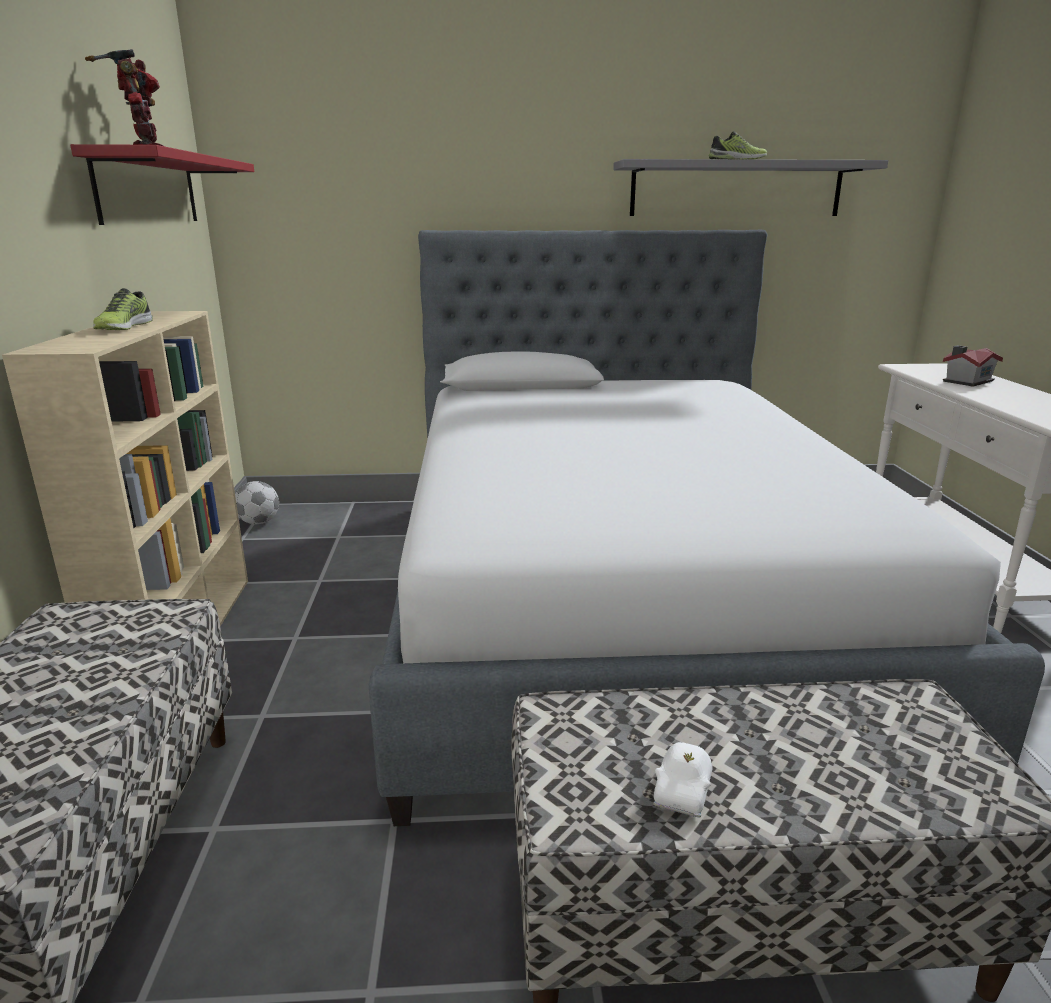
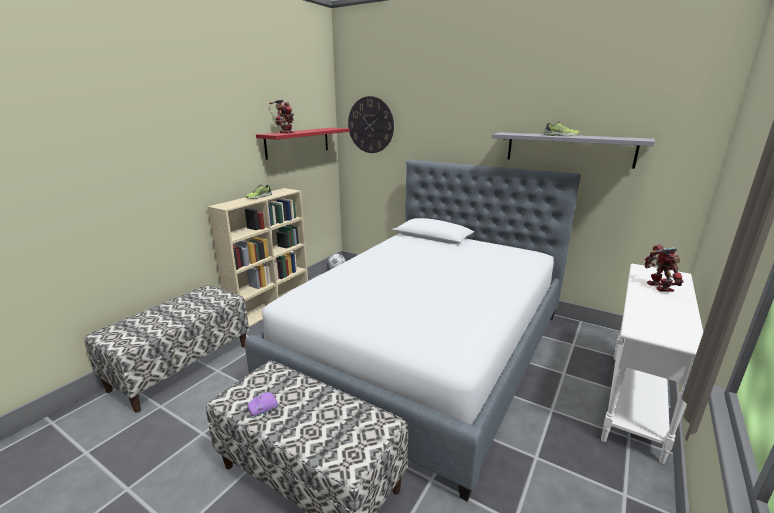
camera: 35 degrees right, 0 degrees up
(305, 157) = (370, 125): none -> wall clock
(683, 792) = (263, 409): white toy car -> purple toy car
(966, 381) = (658, 287): toy house -> toy robot

